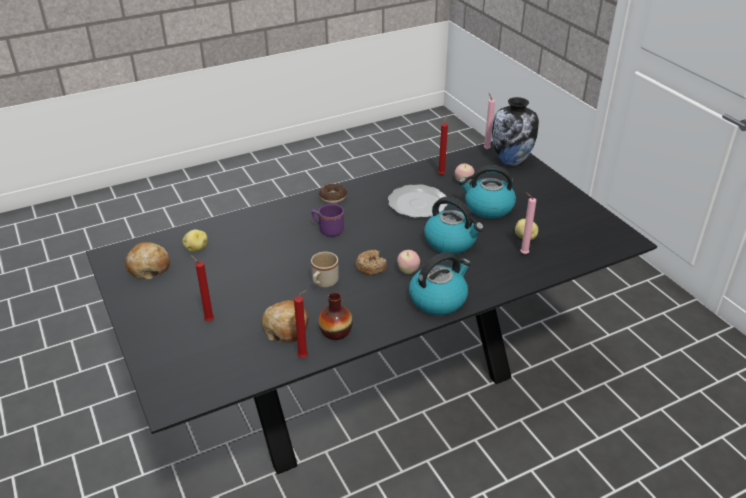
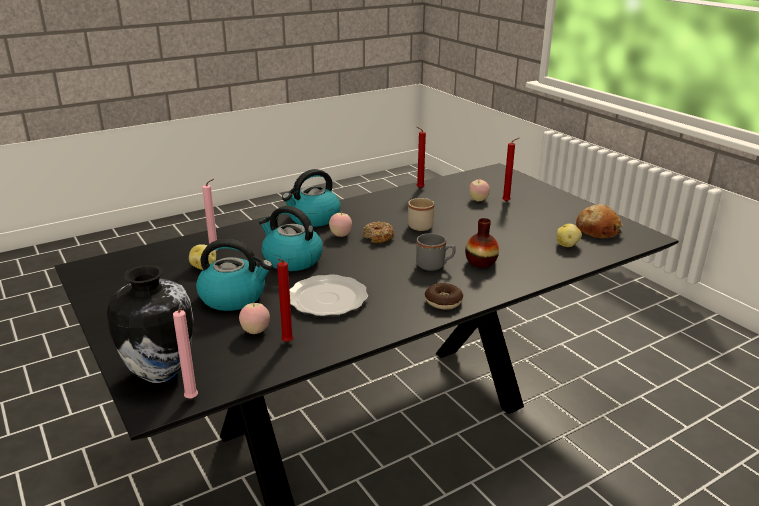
camera: 175 degrees right, 10 degrees down
(240, 326) = (478, 200): none -> apple
(286, 328) = (440, 200): bread -> none
(328, 230) = (435, 266): purple mug -> grey mug
(336, 332) = (399, 199): vase -> vase (481, 262)

